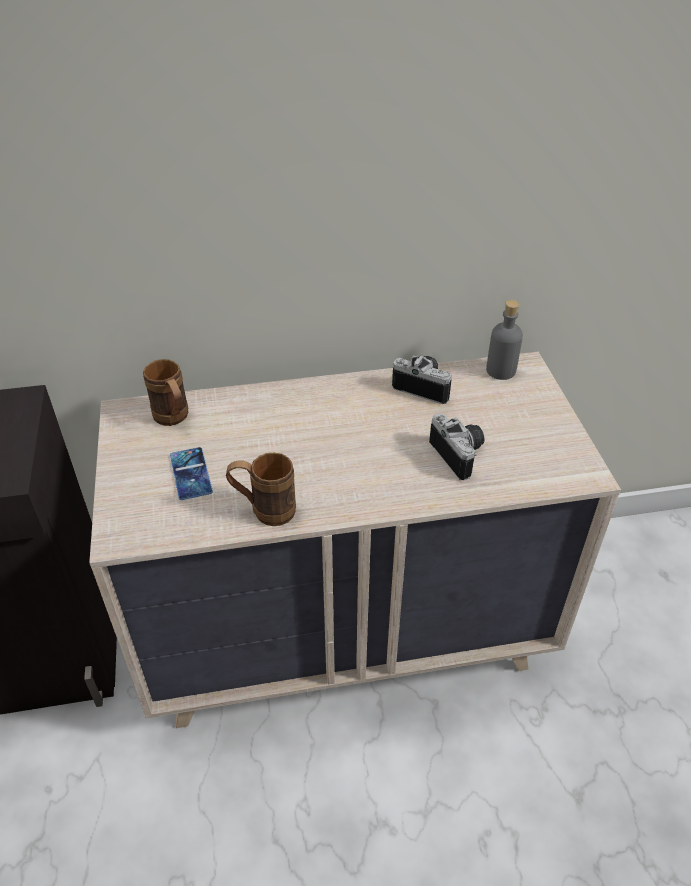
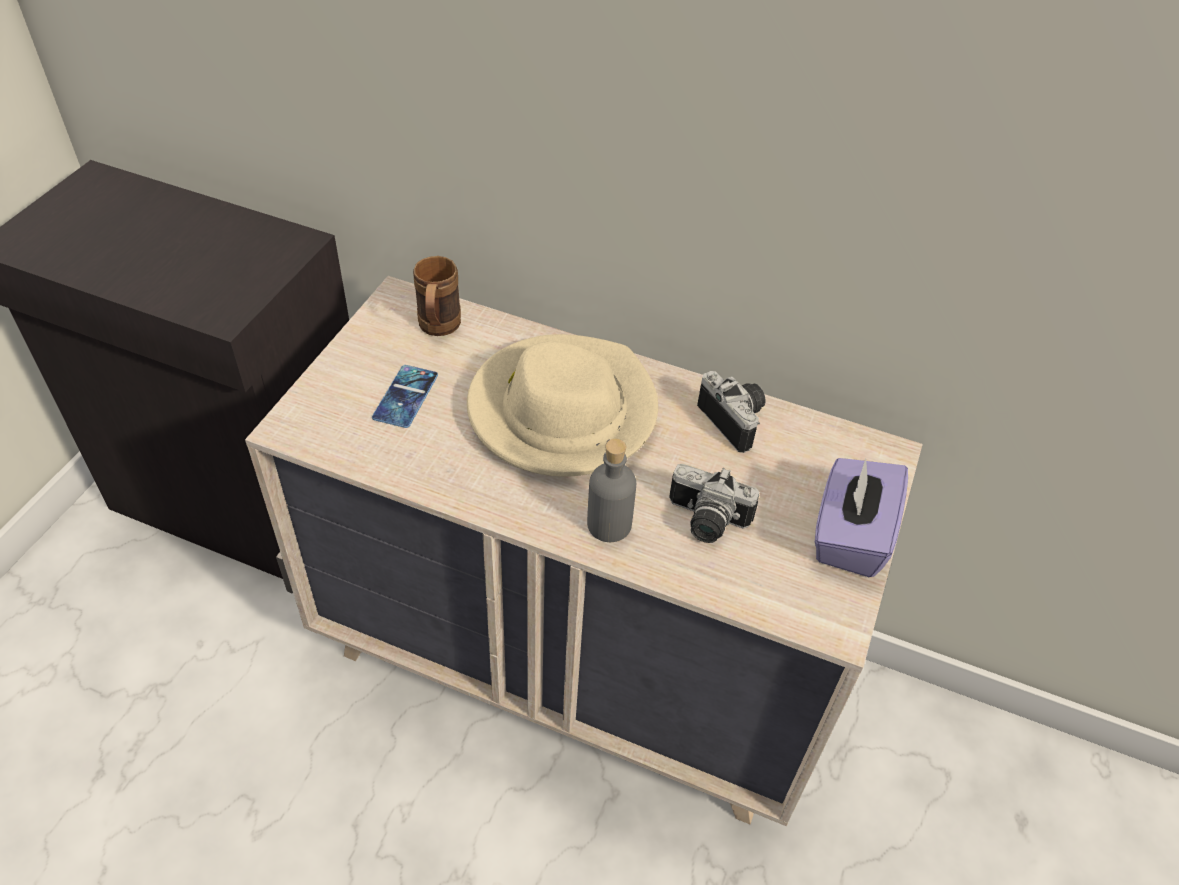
camera: 30 degrees right, 5 degrees up
(264, 511) = (441, 473): brown mug -> none
(310, 431) = (562, 411): none -> beige hat
(461, 454) = (705, 522): camera -> camera turned 105 degrees clockwise
(500, 370) = (848, 445): grey bottle -> grey bottle (609, 524)
(547, 421) = (849, 536): none -> purple tissue box

